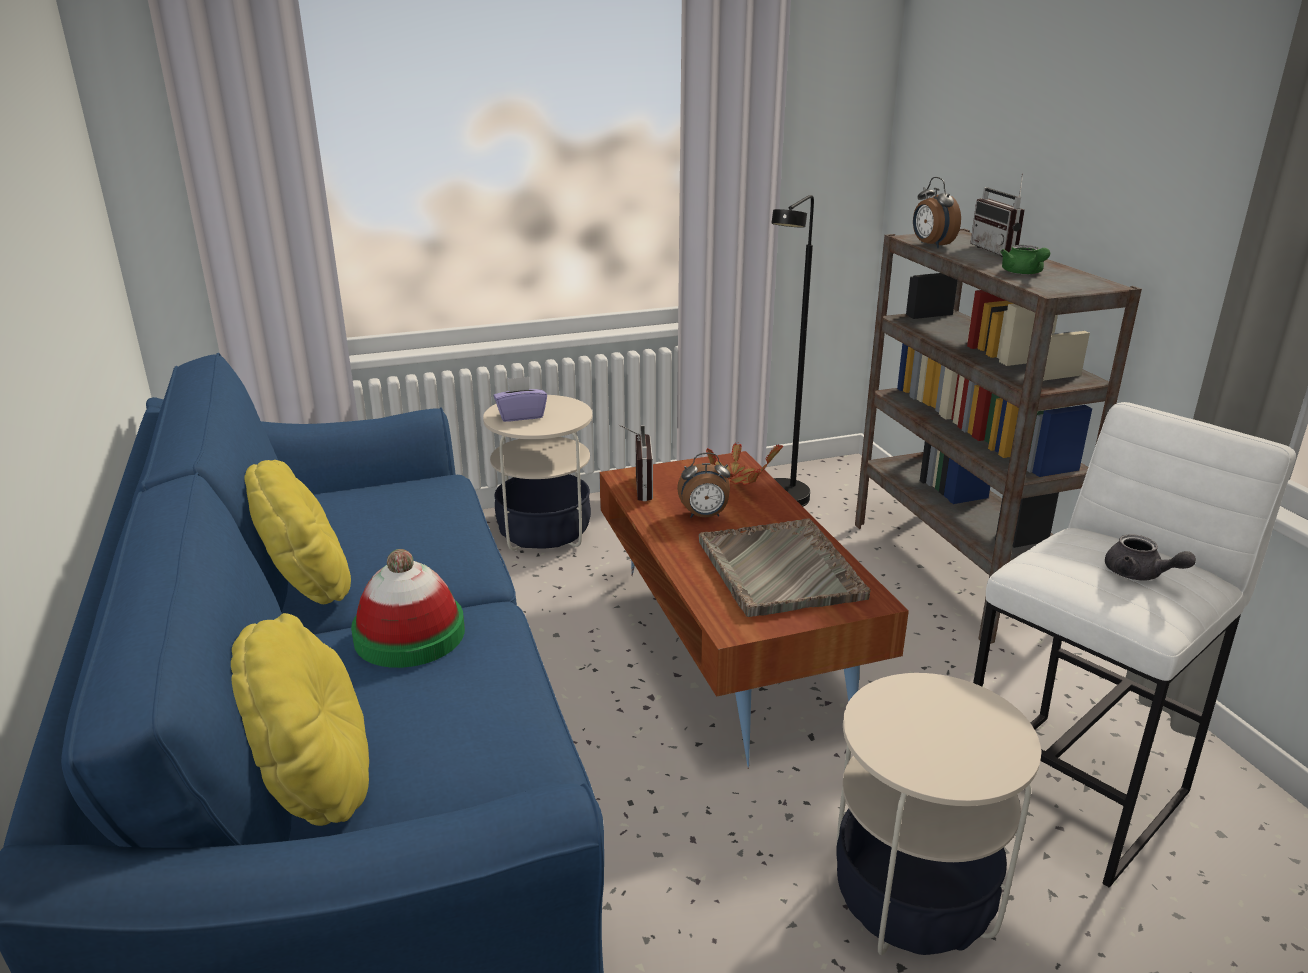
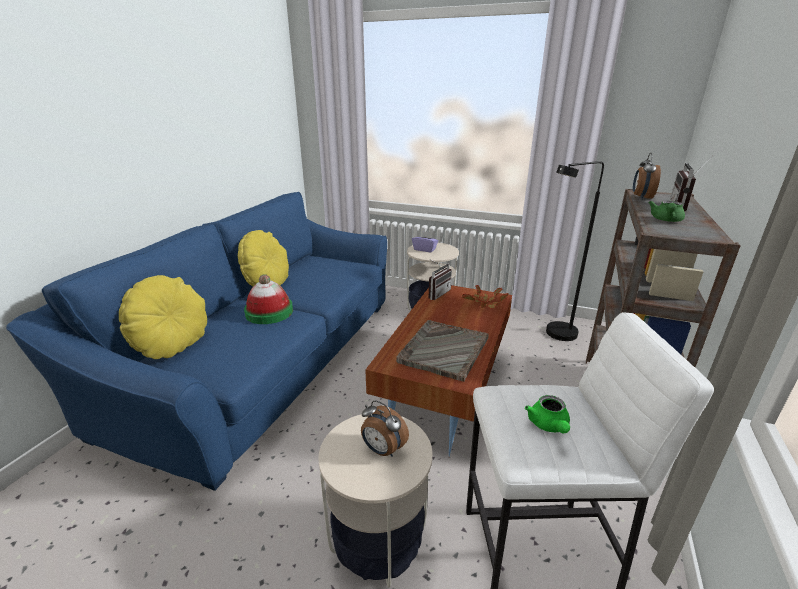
camera: 40 degrees right, 0 degrees up
(704, 516) = (447, 315): alarm clock -> alarm clock (382, 450)
(1139, 575) = (549, 426): grey teapot -> green teapot

